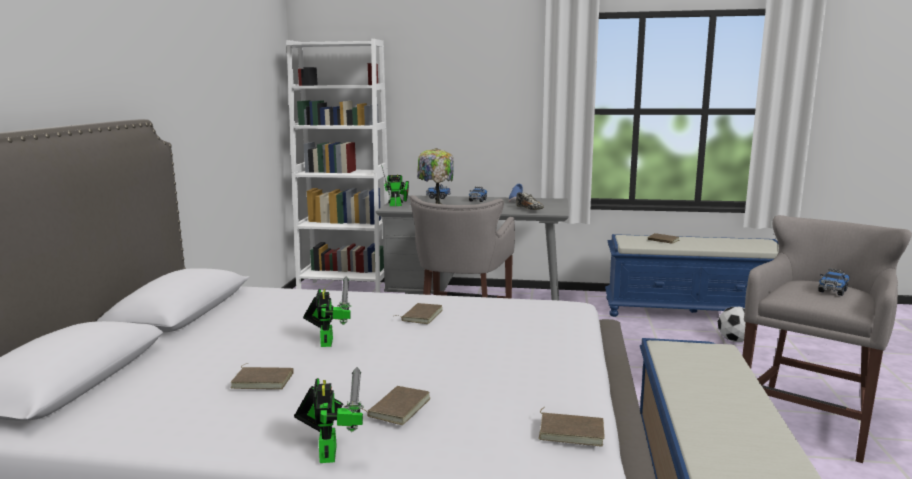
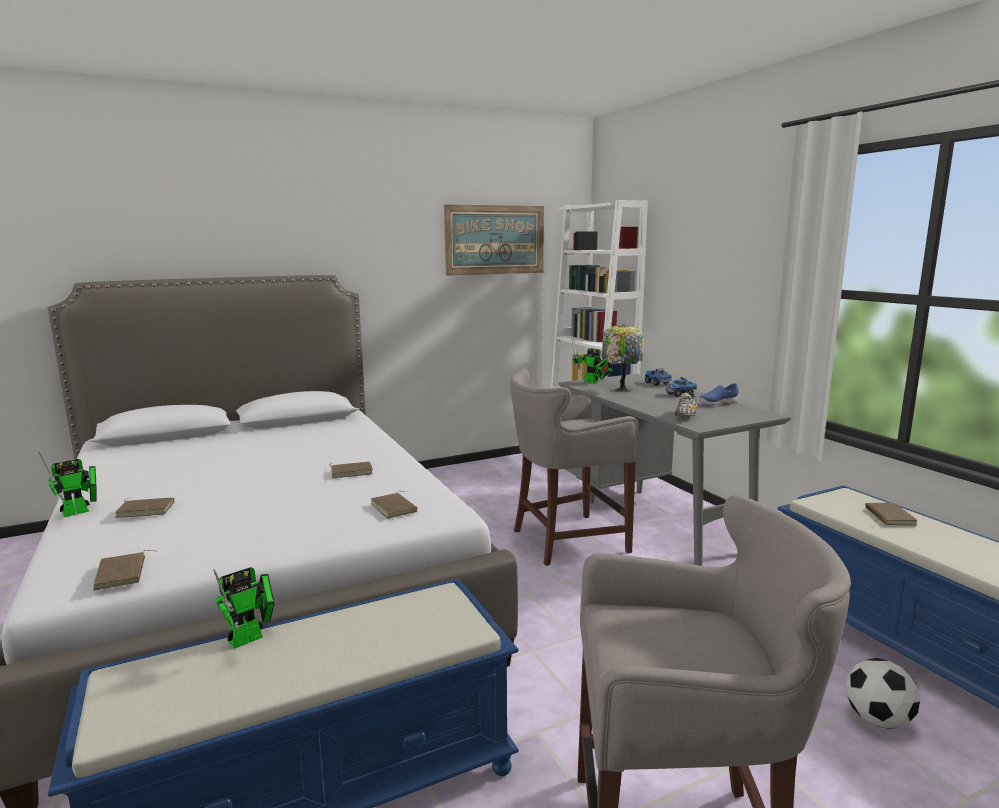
camera: 55 degrees right, 0 degrees up
(242, 75) = (495, 240): none -> picture
(263, 380) = (183, 468): brown book -> brown book (395, 508)
(327, 341) = (268, 462): toy robot -> toy robot (251, 637)
(832, 291) = (699, 650): toy truck -> none

